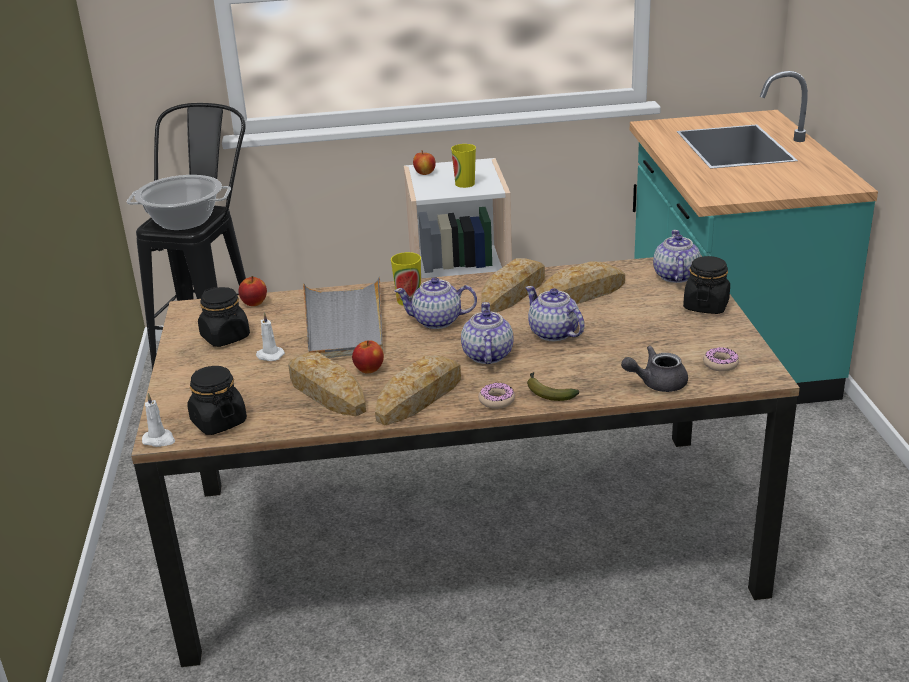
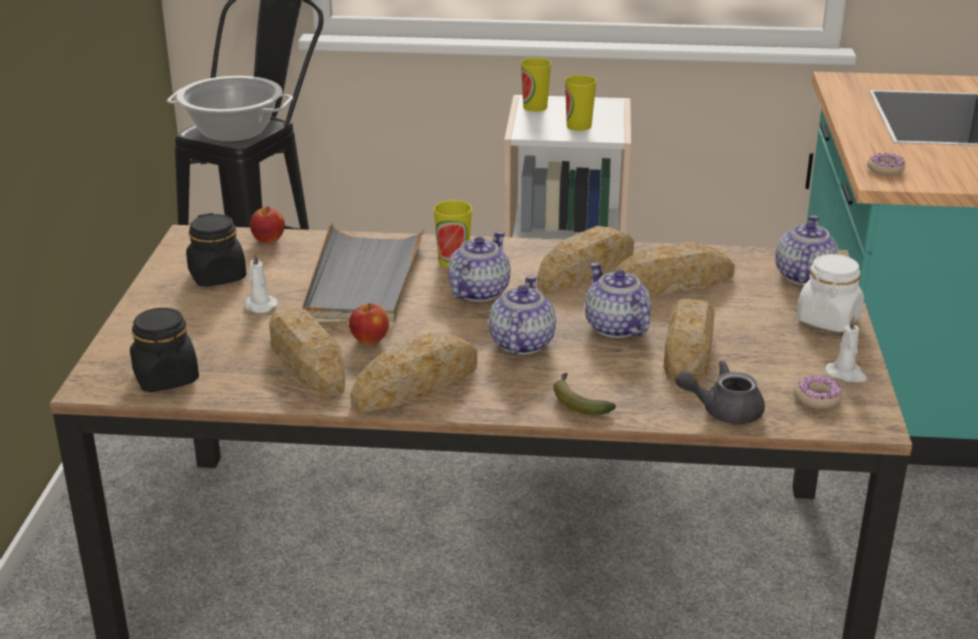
camera: 10 degrees right, 0 degrees up
(159, 440) = (89, 389): white candle -> white candle (846, 374)
(425, 173) = (535, 107): apple -> cup
(437, 321) = (478, 292): teapot -> teapot turned 105 degrees clockwise
(496, 400) = (509, 402): donut -> donut (885, 169)
(613, 341) = (688, 349): none -> bread
(706, 306) = (828, 319): black jar -> white jar

